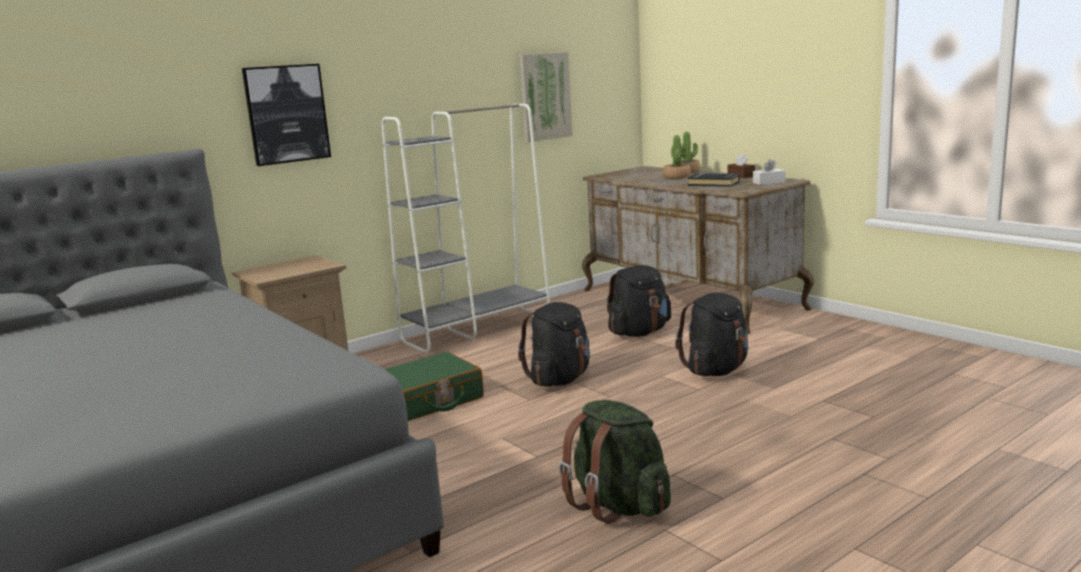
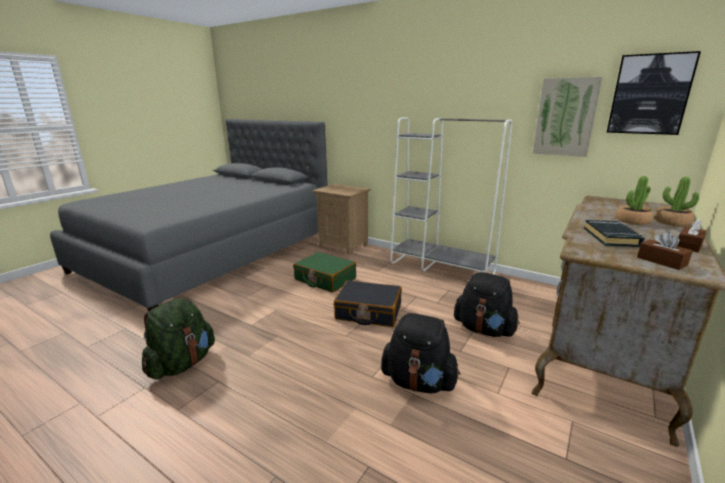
camera: 70 degrees right, 5 degrees up
(286, 114) = (367, 109): picture -> picture (649, 94)
(560, 380) = (368, 312): black backpack -> black suitcase
(769, 182) = (661, 261): white tissue box -> brown tissue box

